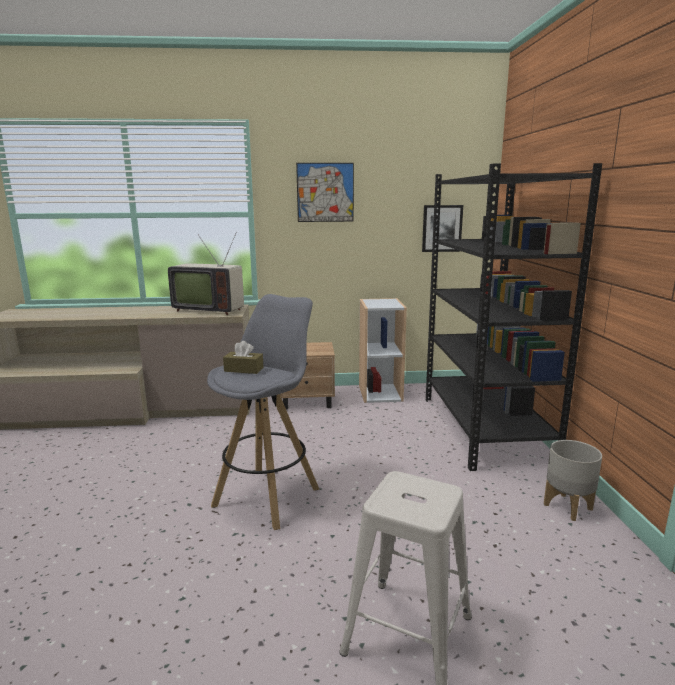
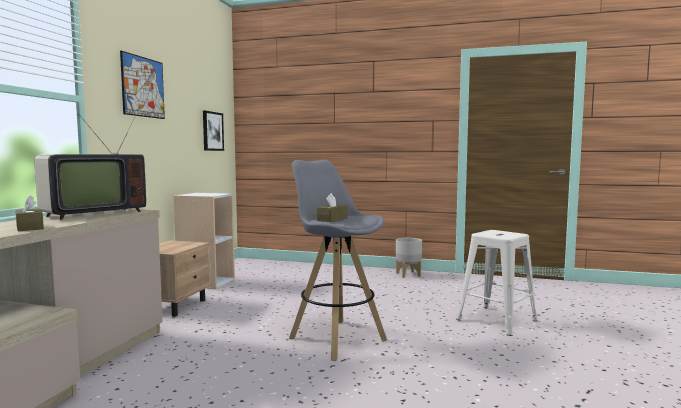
camera: 70 degrees left, 10 degrees down
(138, 315) = (29, 227): none -> brown tissue box
(484, 428) = (308, 270): black bookcase -> none

